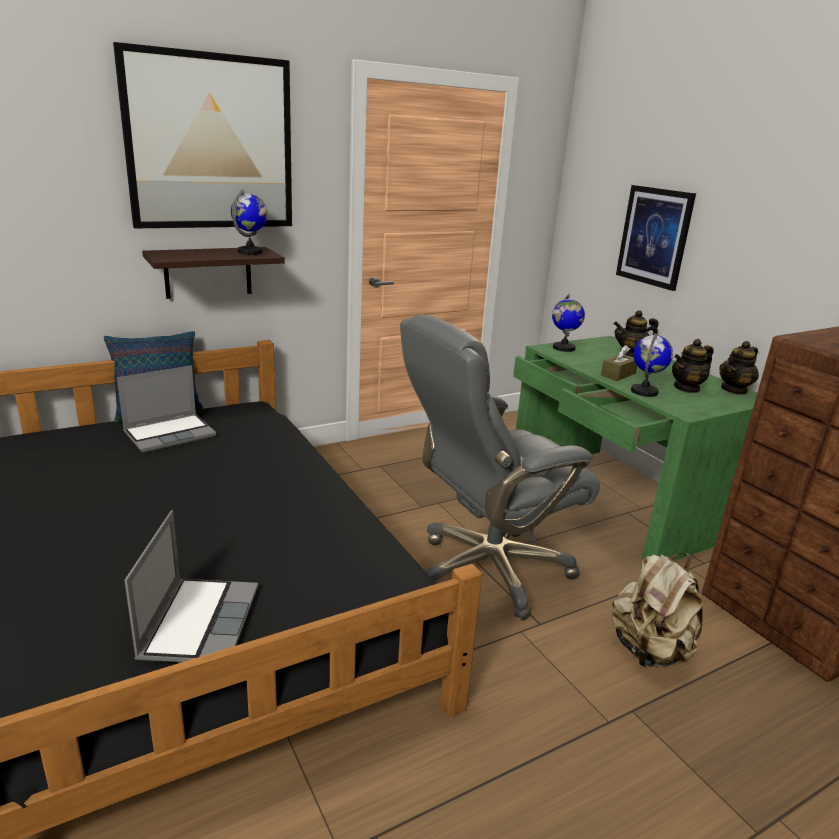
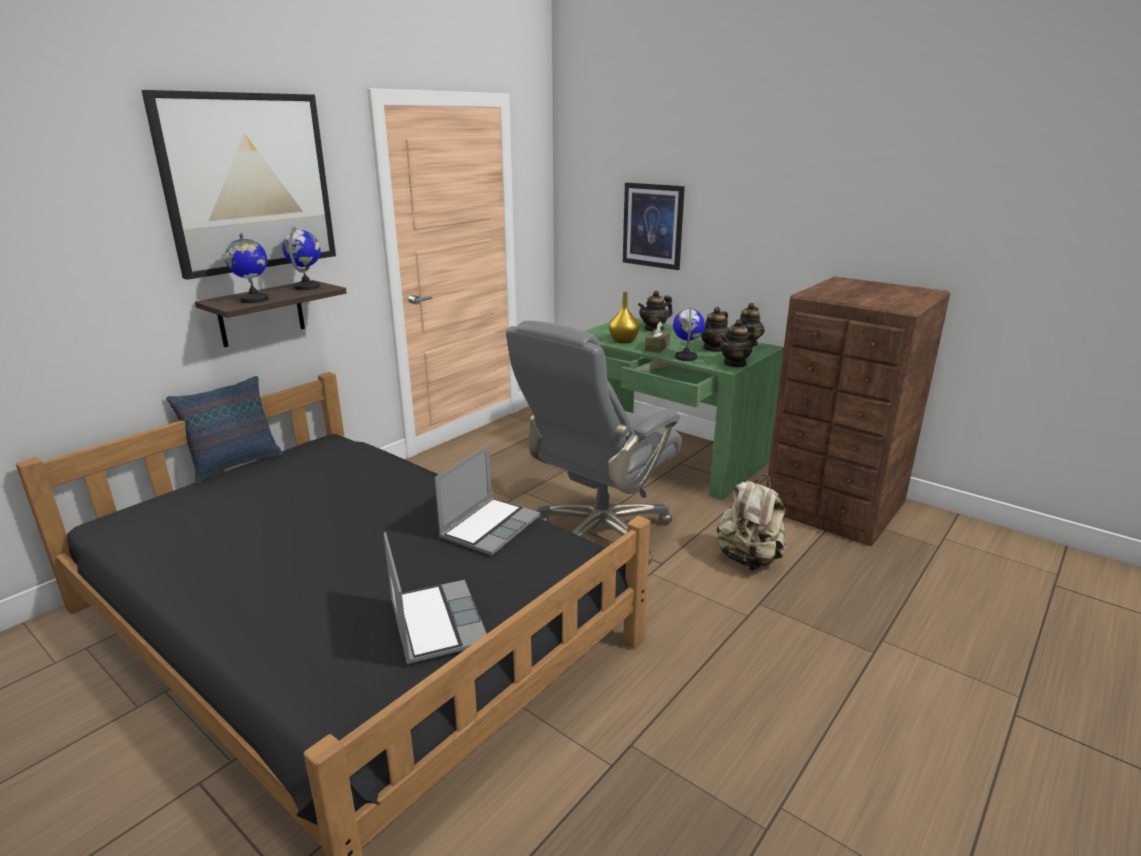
camera: 20 degrees left, 0 degrees up
(170, 434) = (269, 482): laptop -> laptop (490, 527)
(563, 348) = (598, 333): globe -> globe (254, 300)
(584, 361) = (623, 341): none -> yellow vase
(701, 410) = (735, 363): none -> teapot

